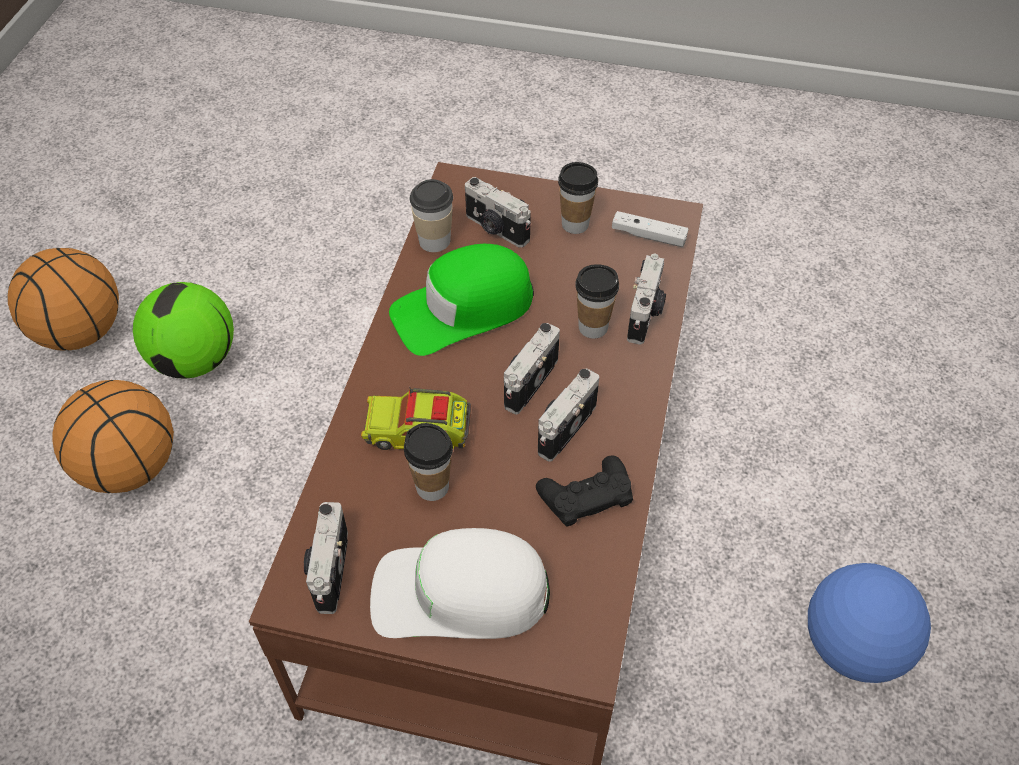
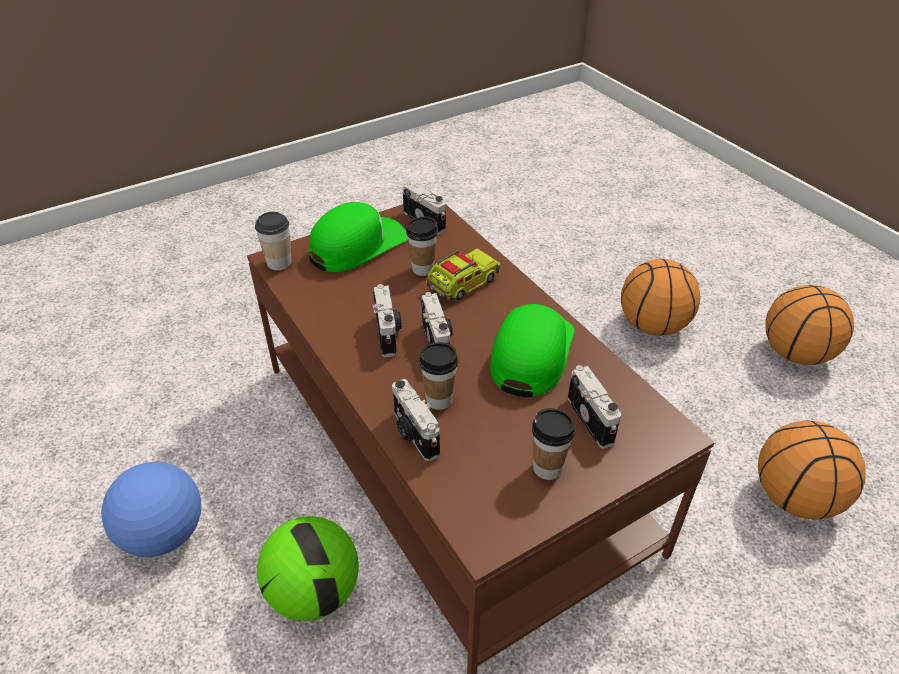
camera: 135 degrees right, 10 degrees down
(195, 359) = (722, 388): football -> football (314, 592)
(304, 258) = (794, 498): none -> basketball
(434, 240) = (614, 381): cup -> cup (279, 262)
(459, 594) = (358, 245): white cap -> green cap
(496, 229) = (592, 419): camera -> camera turned 75 degrees clockwise
(586, 495) = (339, 313): black game controller -> none
(648, 236) = (483, 503): white game controller -> none

